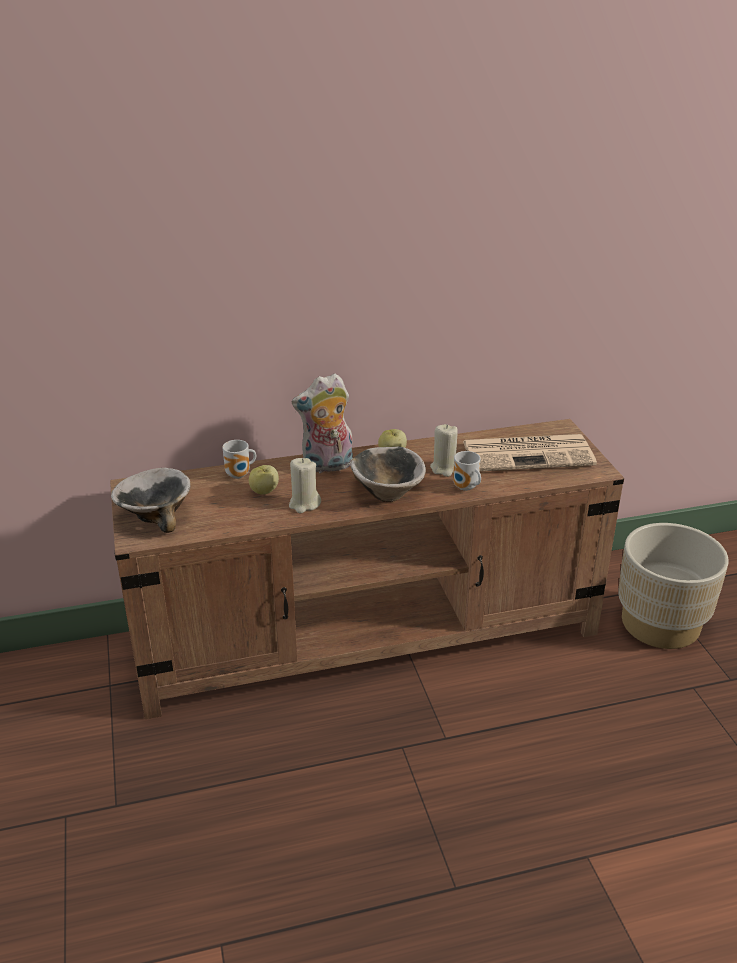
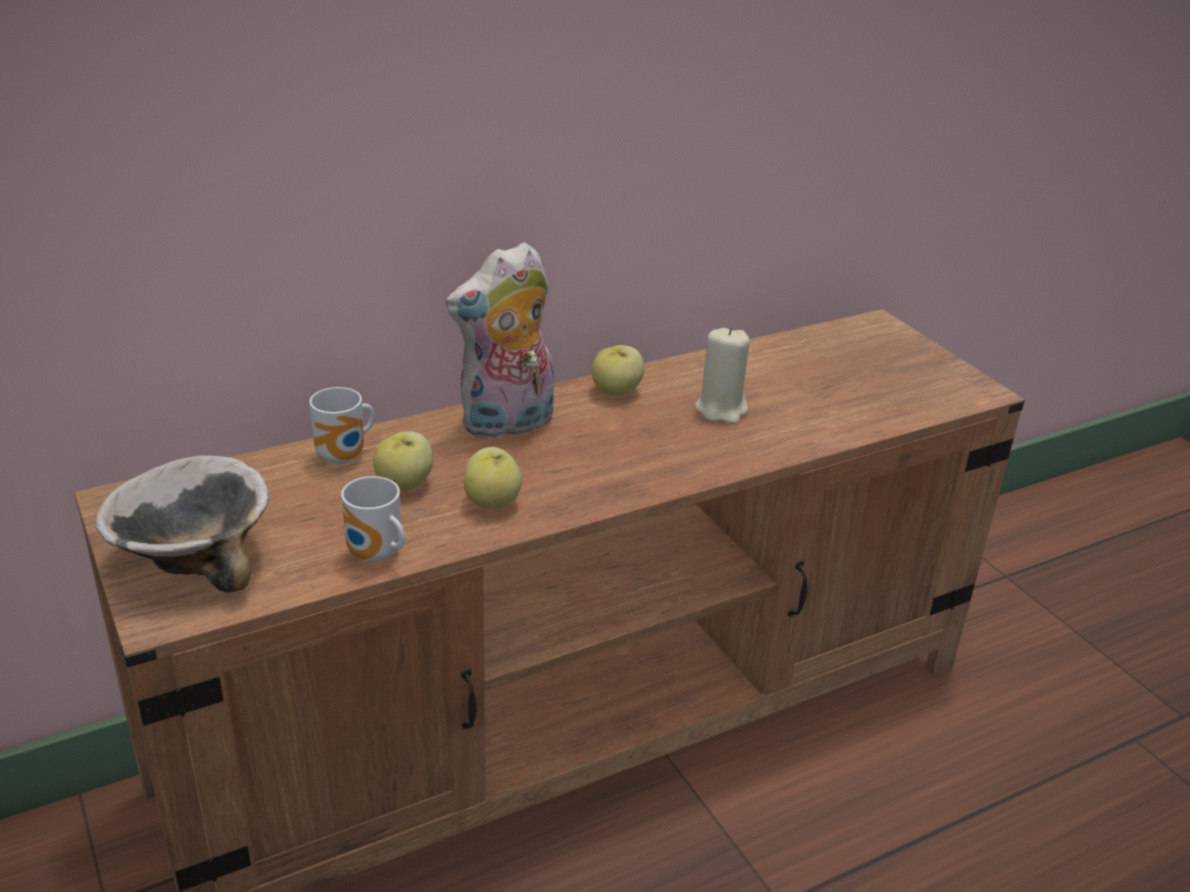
camera: 15 degrees left, 0 degrees up
(304, 504) = (493, 502): beige candle -> apple
(387, 492) = (641, 463): bowl -> none
(465, 488) = (776, 442): mug -> mug (375, 556)
(529, 453) = (850, 371): newspaper -> none
(660, 624) = (1039, 635): beige planter -> none

